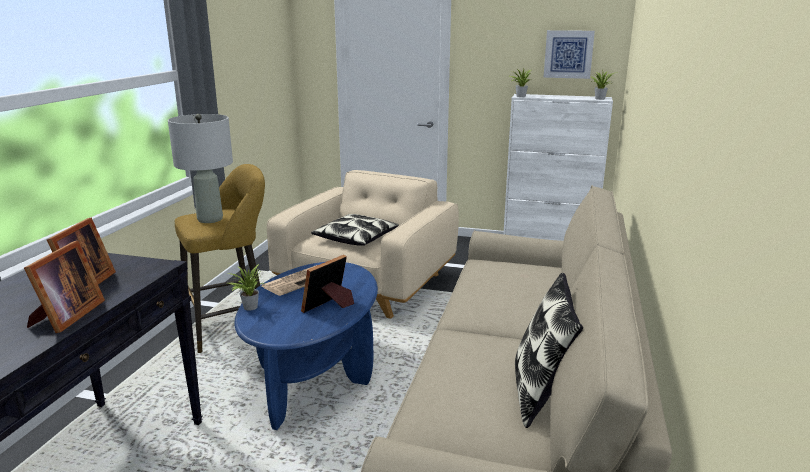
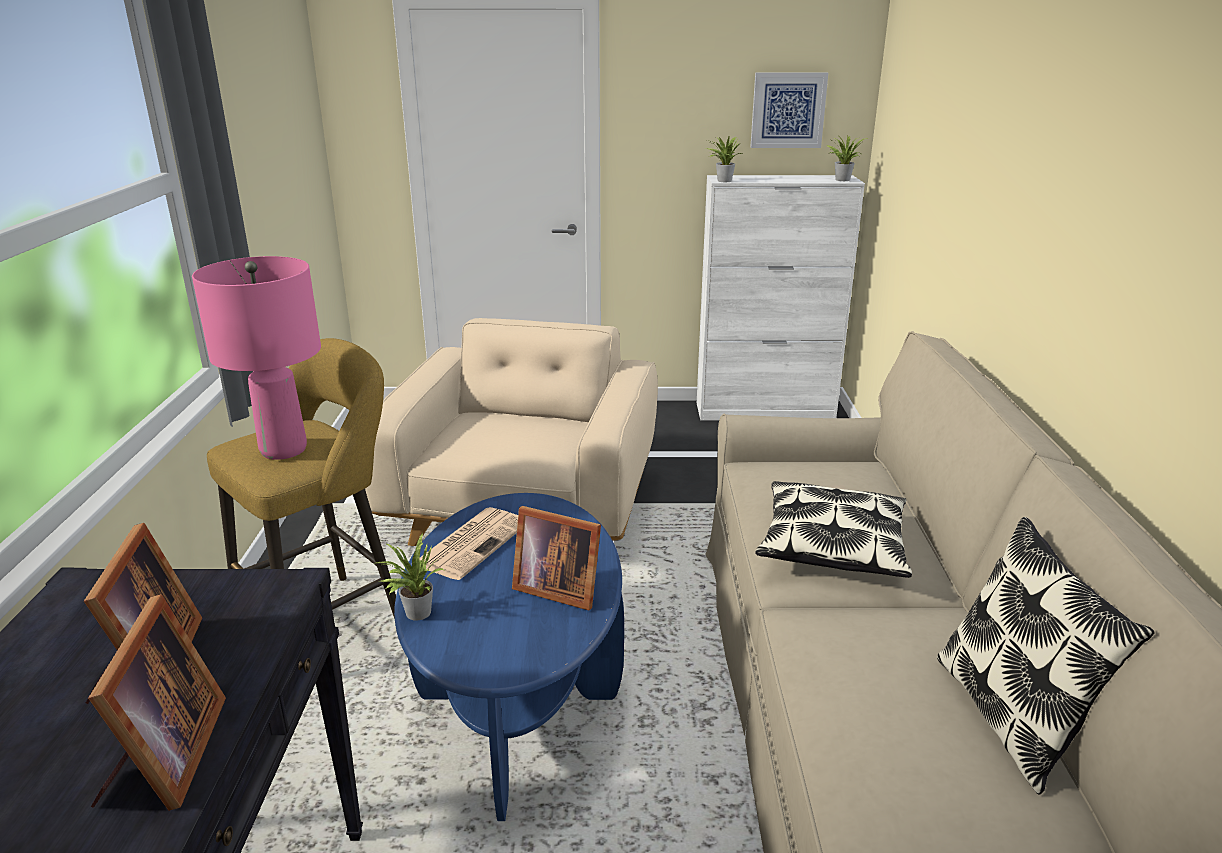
camera: 15 degrees left, 5 degrees up
(210, 219) = (284, 449): grey table lamp -> pink table lamp
(329, 306) = (556, 588): picture frame -> picture frame turned 90 degrees counterclockwise
(356, 238) = (513, 440): pillow -> pillow (832, 544)

